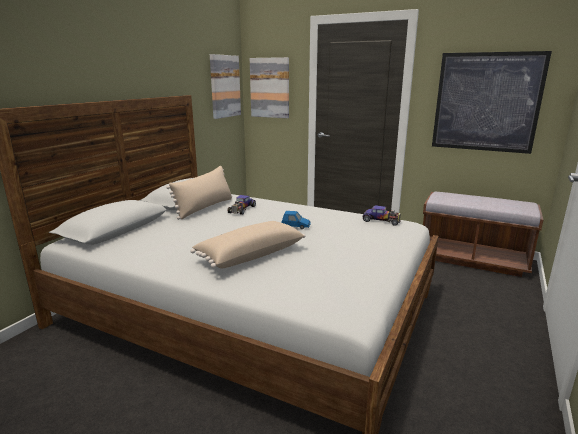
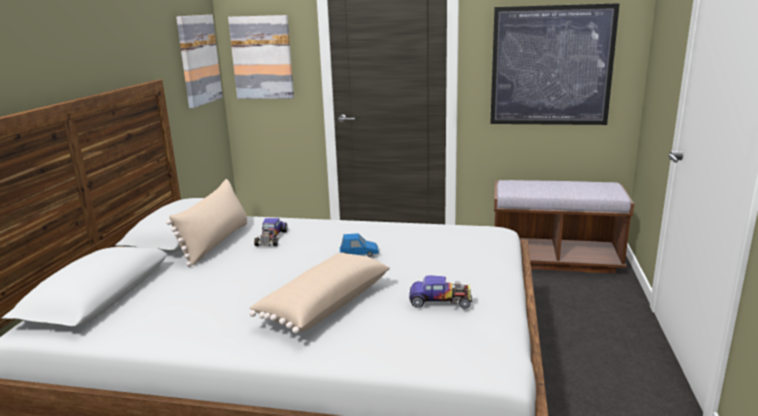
camera: 15 degrees left, 0 degrees up
(381, 220) = (461, 230): toy car -> toy car (440, 300)

